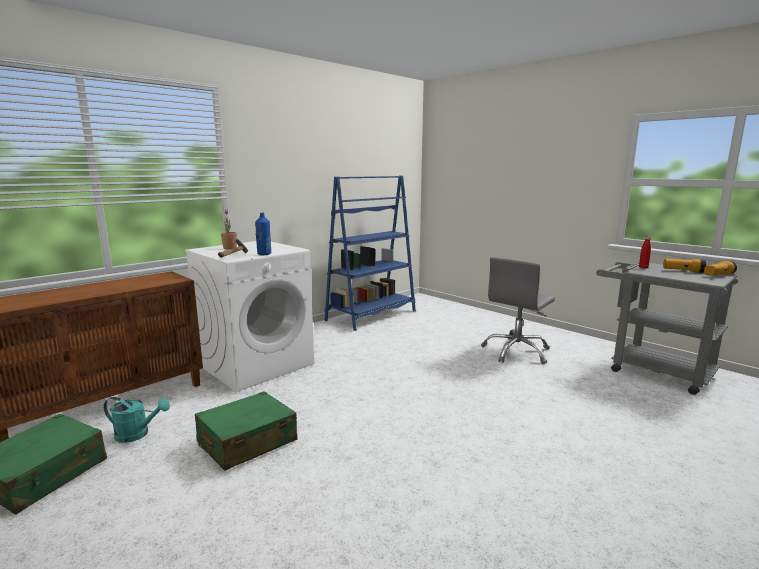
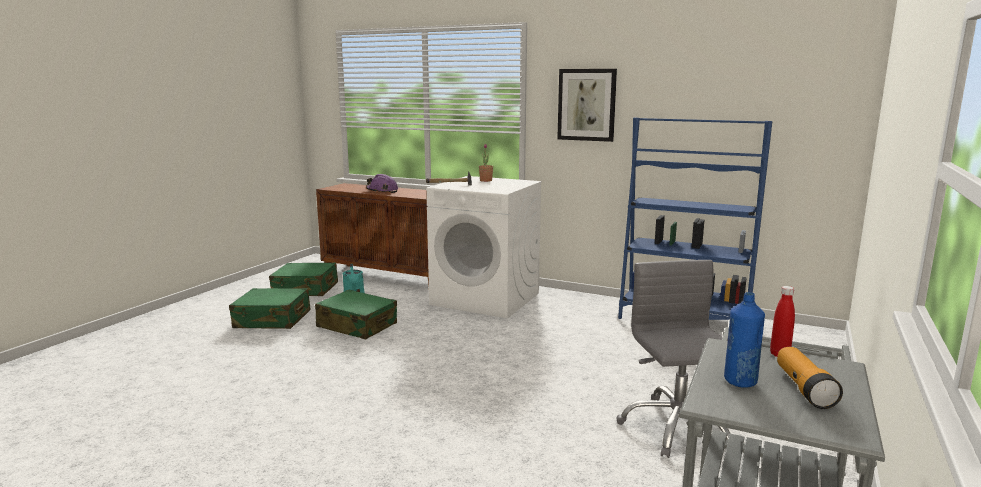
camera: 70 degrees right, 0 degrees up
(88, 291) = (382, 191): none -> purple hard hat
(139, 515) = (272, 320): none -> green suitcase
(264, 254) = (468, 189): blue bottle -> blue bottle (740, 381)
(279, 168) = (586, 105): none -> picture
(516, 351) = (676, 427): grey office chair -> grey office chair turned 60 degrees clockwise
(718, 275) = (811, 423): flashlight -> none

